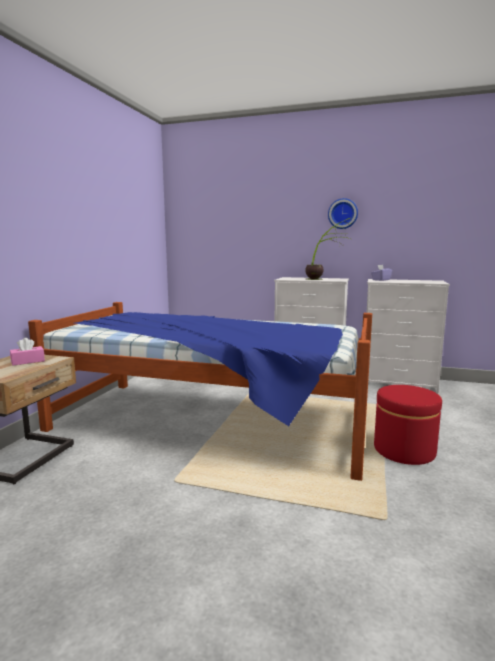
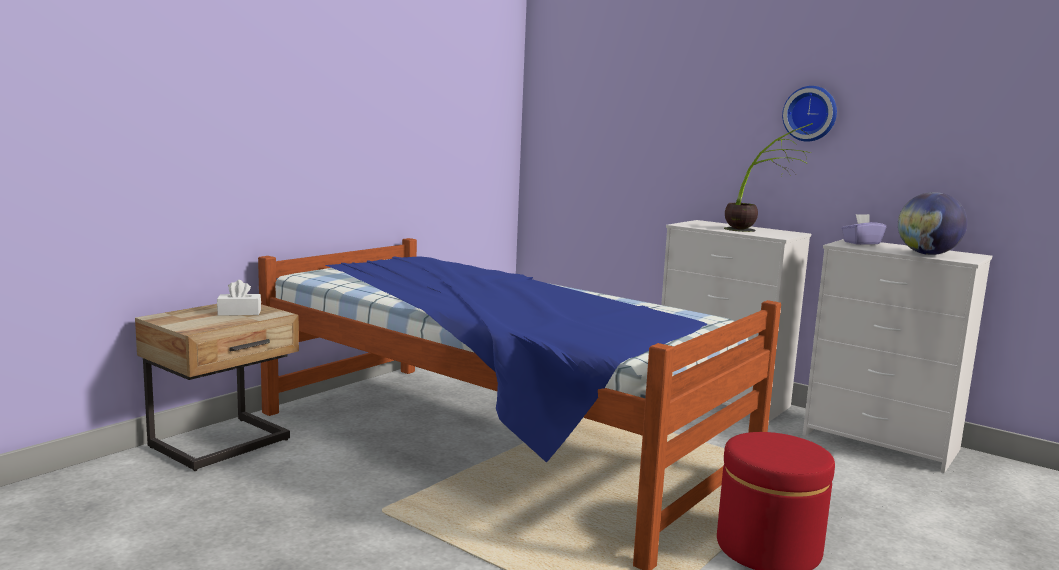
camera: 20 degrees right, 0 degrees up
(28, 361) = (239, 312): pink tissue box -> white tissue box
(419, 282) = (927, 254): none -> globe

